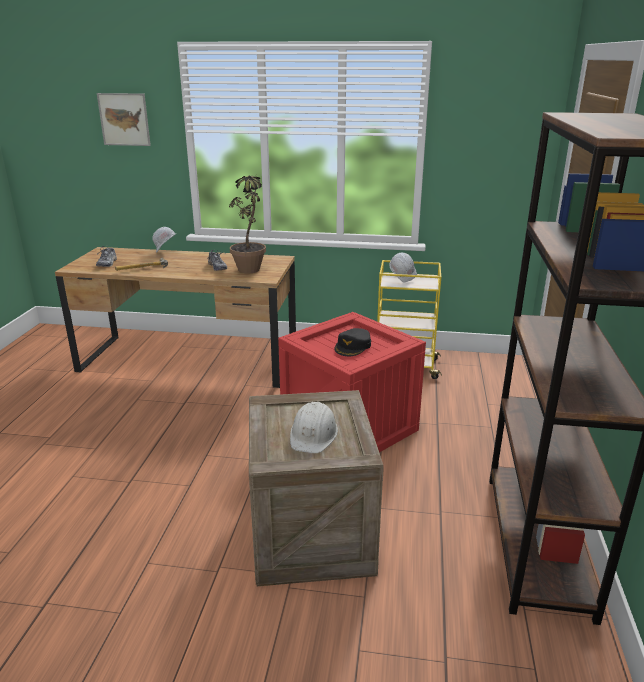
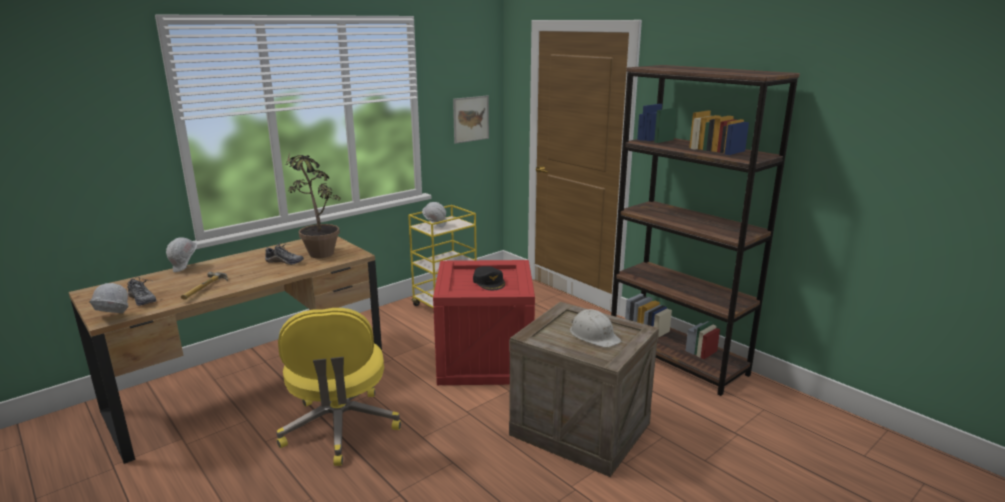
camera: 50 degrees left, 5 degrees down
(74, 269) = (112, 319): none -> white hard hat
(124, 119) = (80, 114): picture -> picture (470, 119)
(179, 416) = (340, 428): none -> yellow office chair

